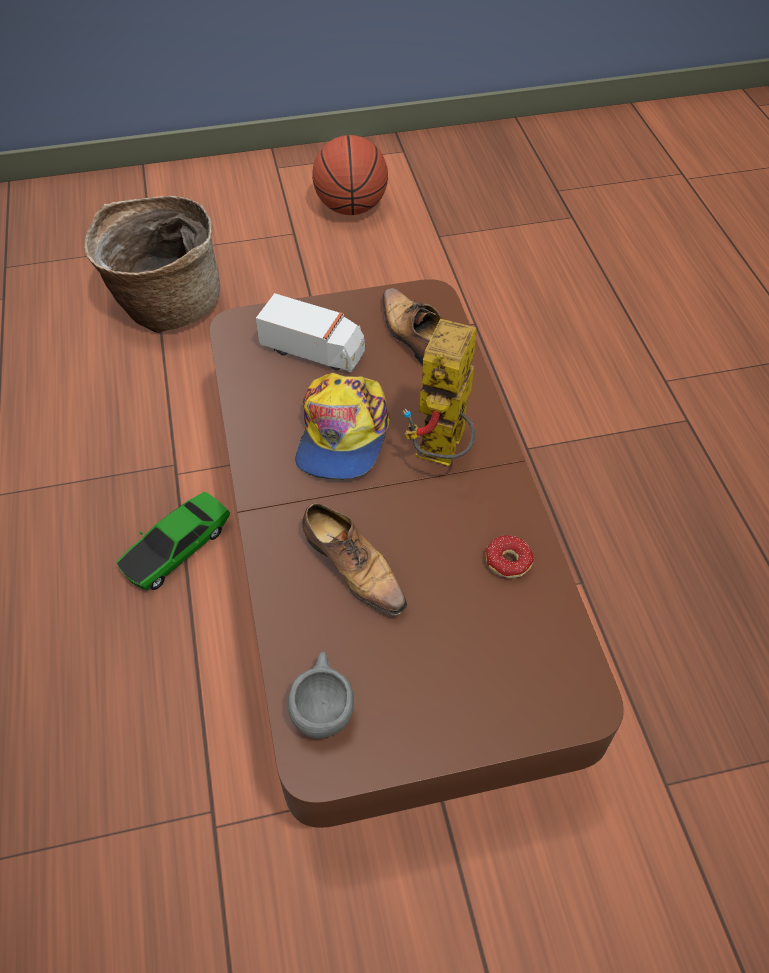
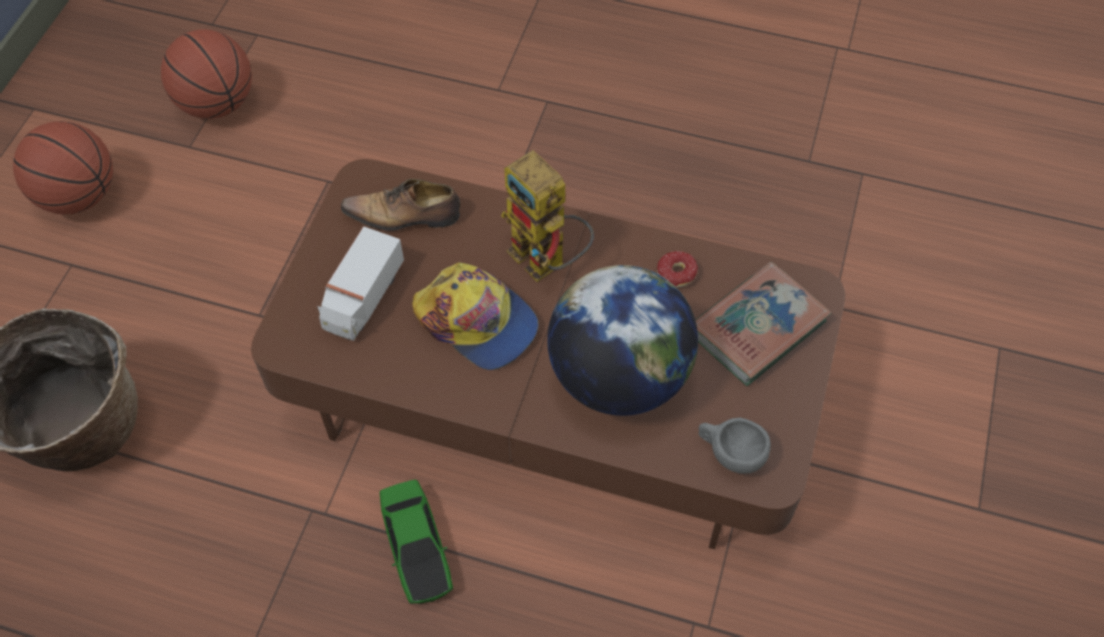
camera: 60 degrees left, 5 degrees up
(314, 350) = (362, 297): toy truck -> toy truck turned 150 degrees clockwise
(353, 567) = (619, 377): shoe -> globe
(489, 230) = (216, 104): none -> basketball
(495, 665) = (757, 327): none -> book

